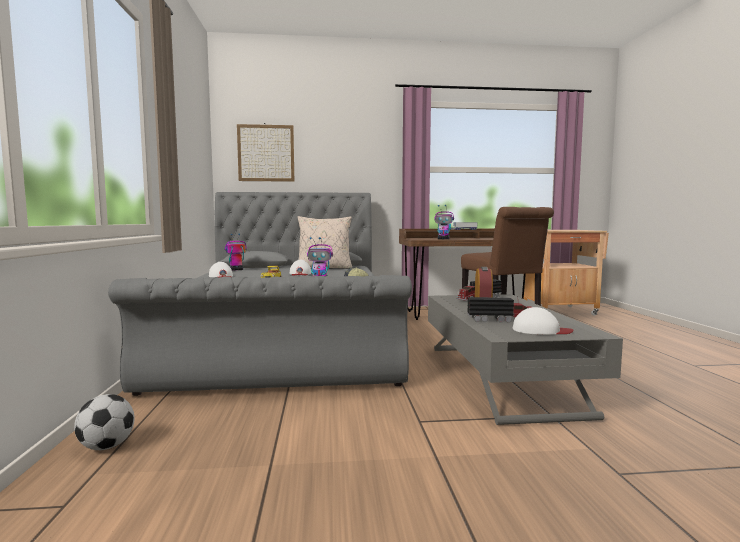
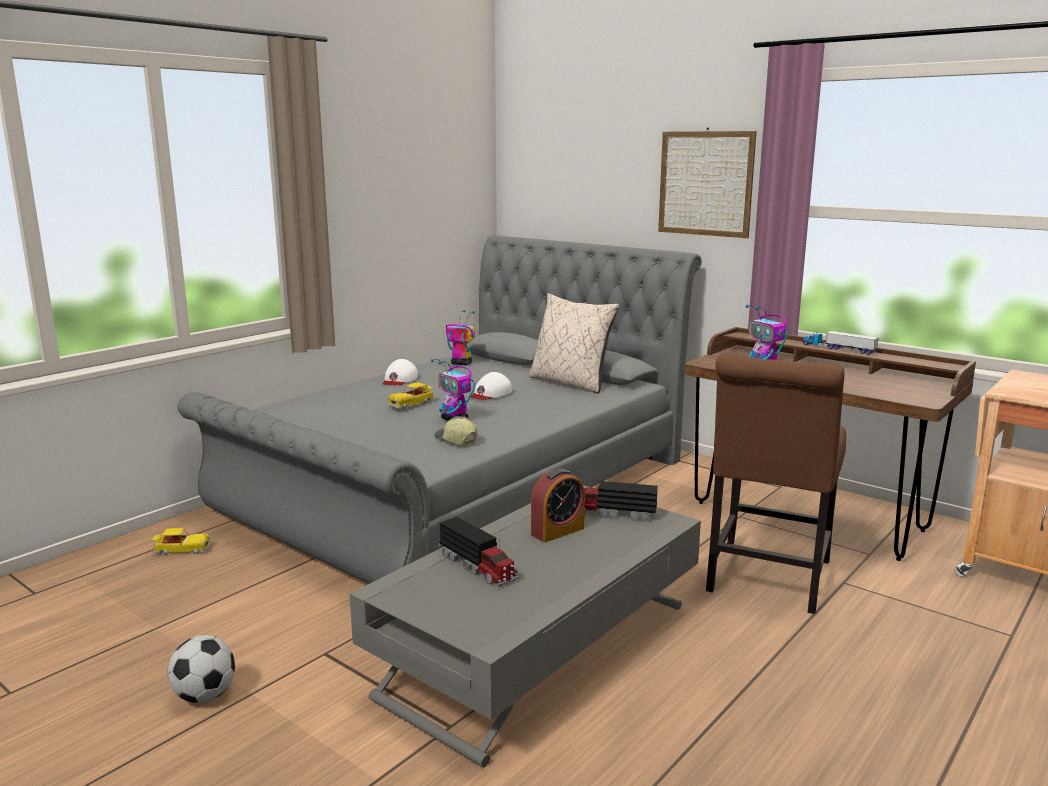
camera: 45 degrees right, 10 degrees up
(106, 446) = (121, 556): football -> football (205, 696)
(164, 422) = (182, 550): none -> toy car
(266, 152) = (559, 173): picture -> picture (705, 181)
(541, 330) = (454, 604): white cap -> none

